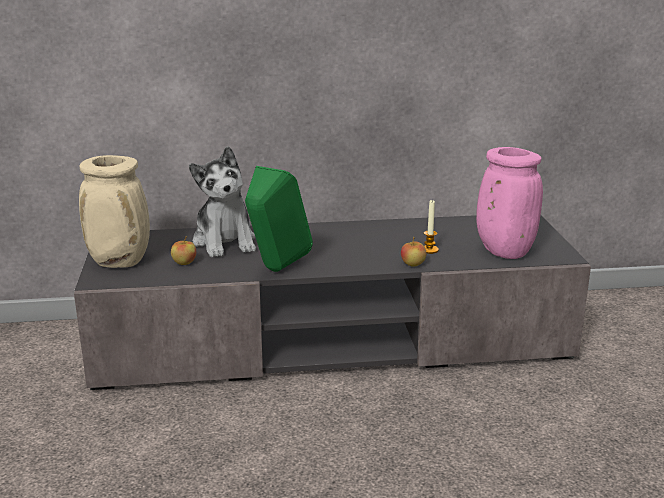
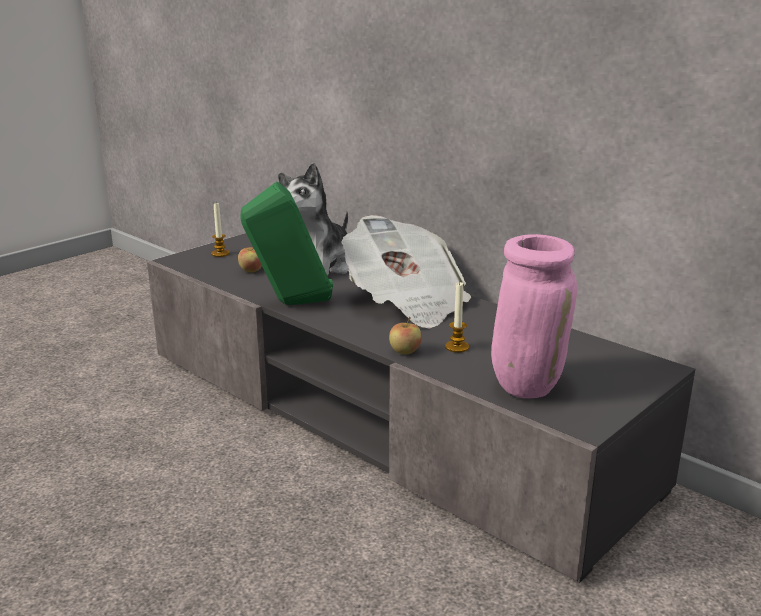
camera: 50 degrees right, 0 degrees up
(121, 262) = (220, 253): beige vase -> candle
(339, 239) = (406, 302): none -> newspaper

